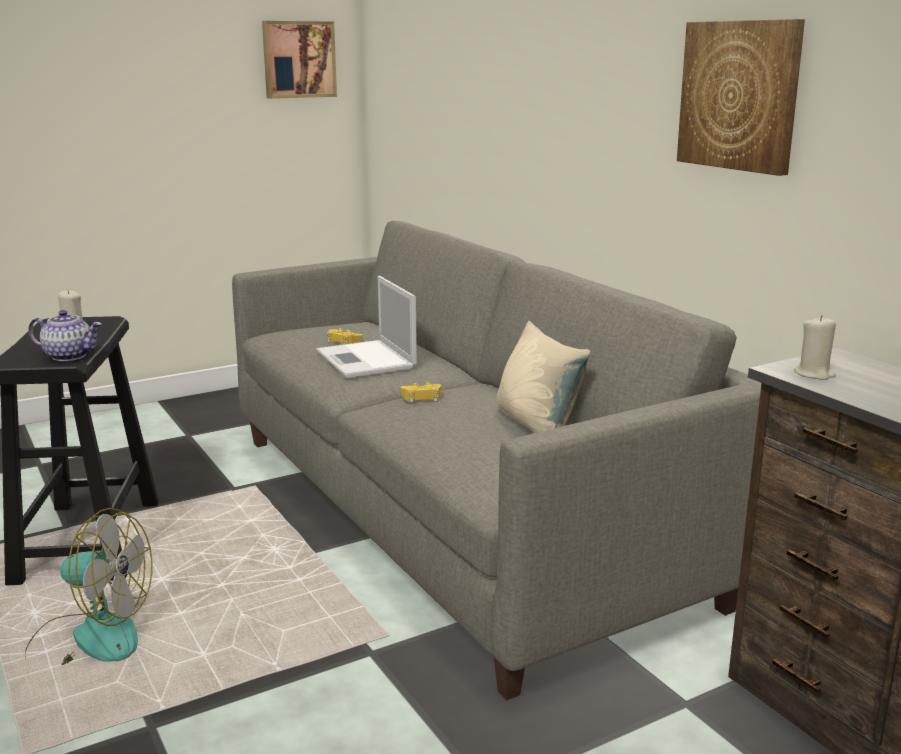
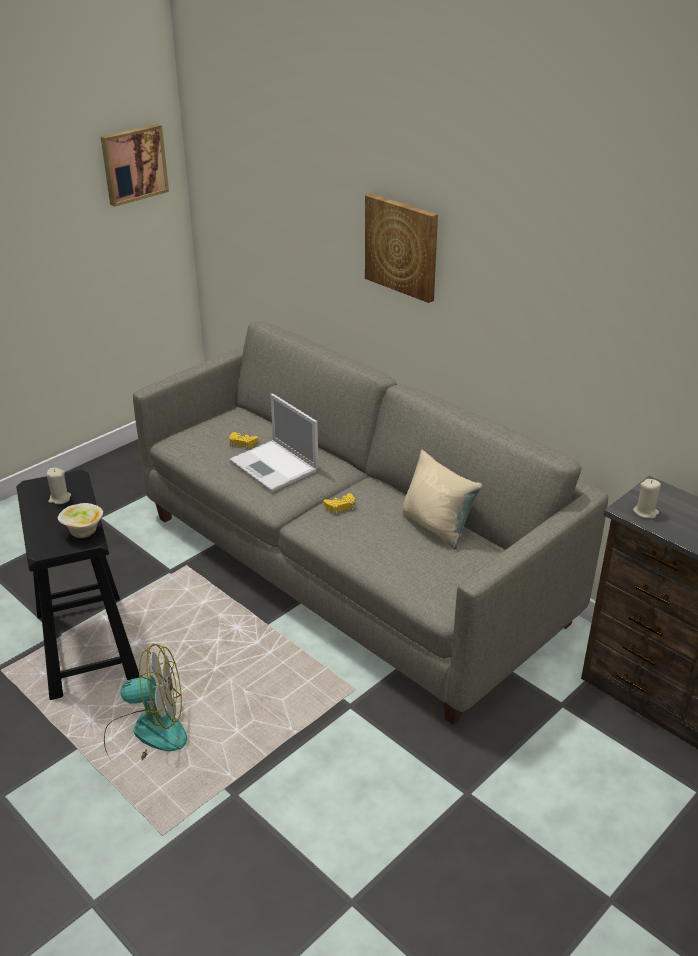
camera: 15 degrees left, 15 degrees up
(68, 356) = (83, 533): teapot -> bowl
(740, 95) = (577, 295): picture -> picture (402, 247)

